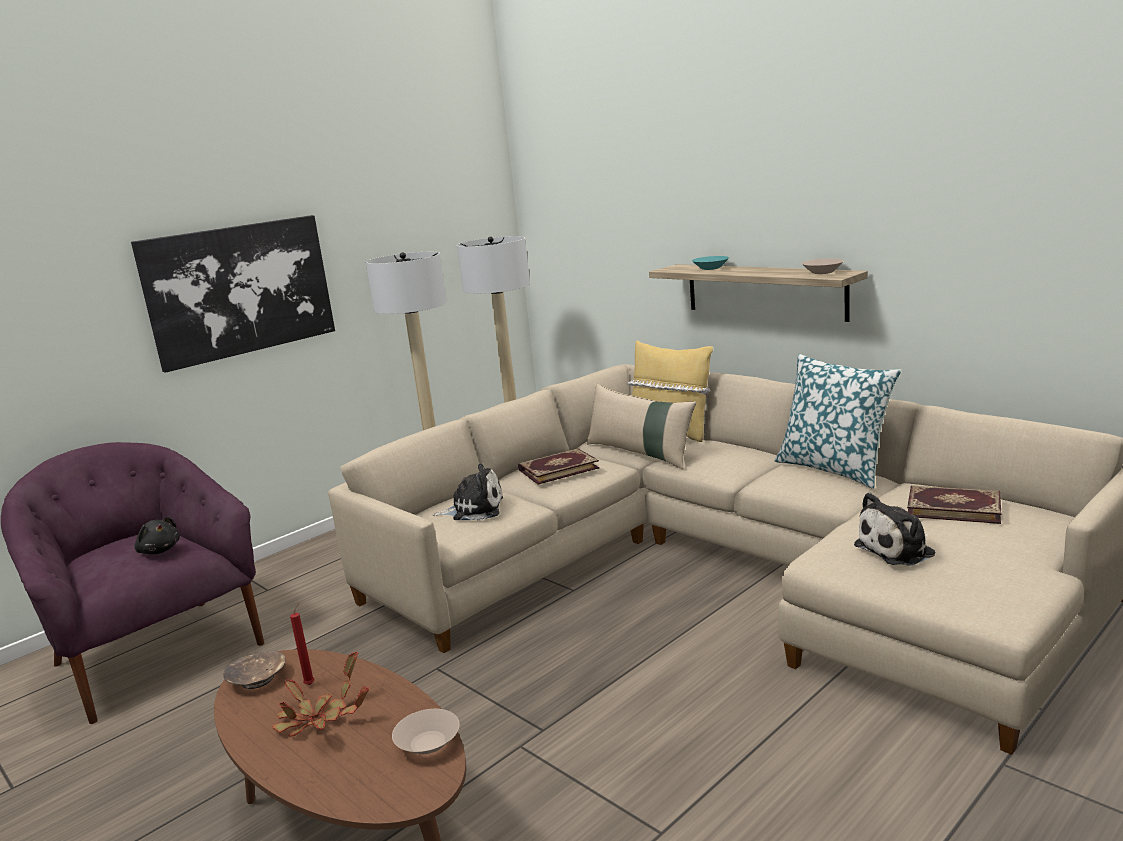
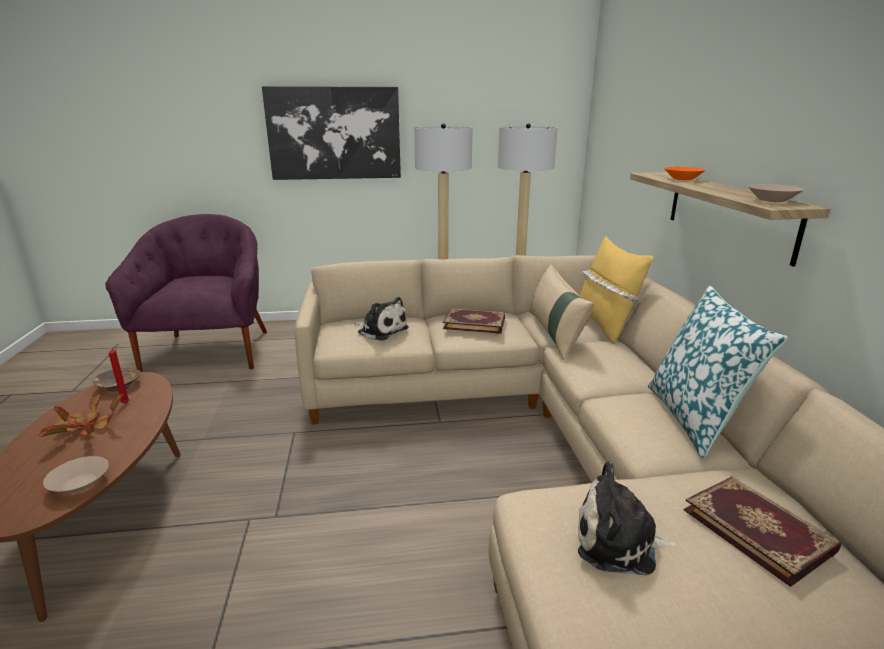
camera: 35 degrees right, 5 degrees up
(159, 550) = (202, 288): black plush toy -> none
(710, 268) = (683, 179): turquoise bowl -> orange bowl

